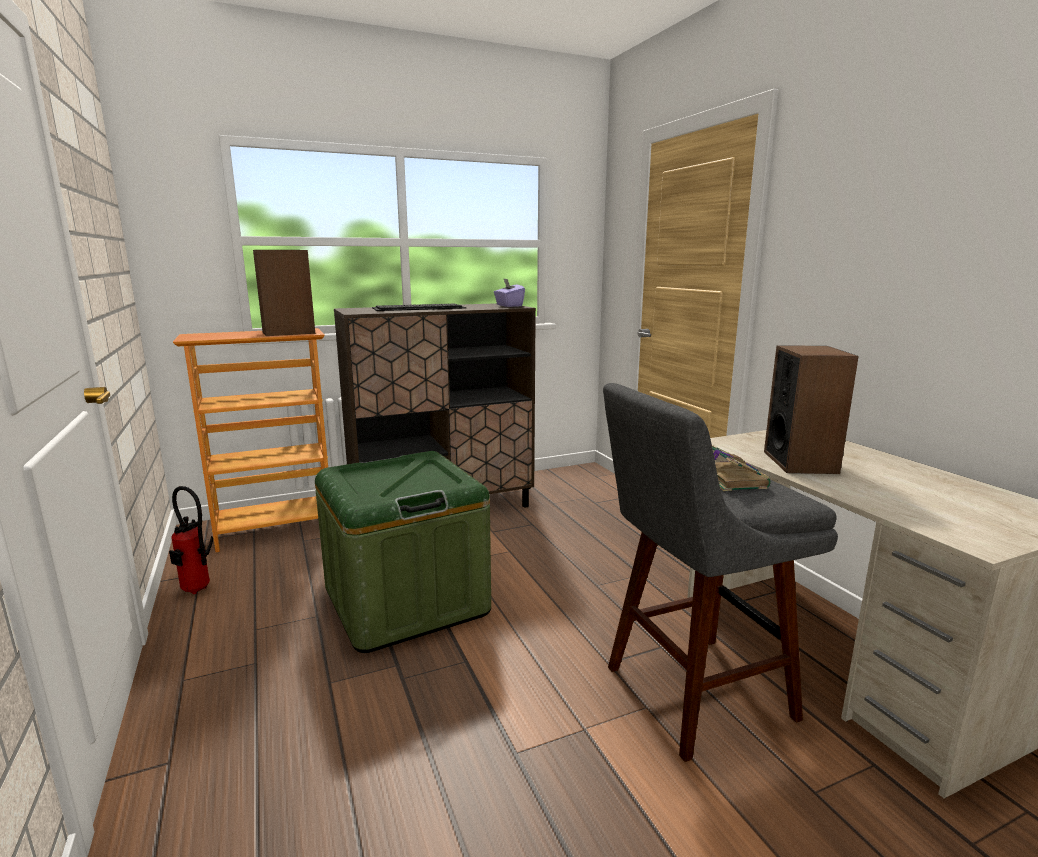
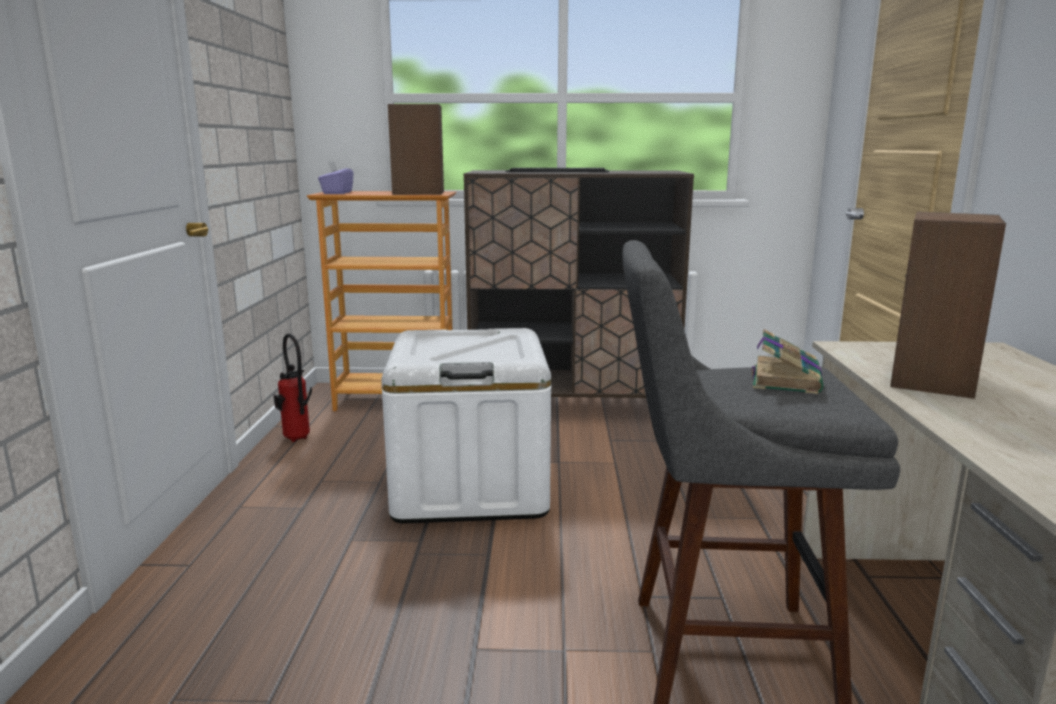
camera: 25 degrees right, 0 degrees up
(406, 601) = (470, 487): green storage box -> white storage box
(508, 305) = (667, 171): purple tissue box -> purple tissue box (337, 193)

